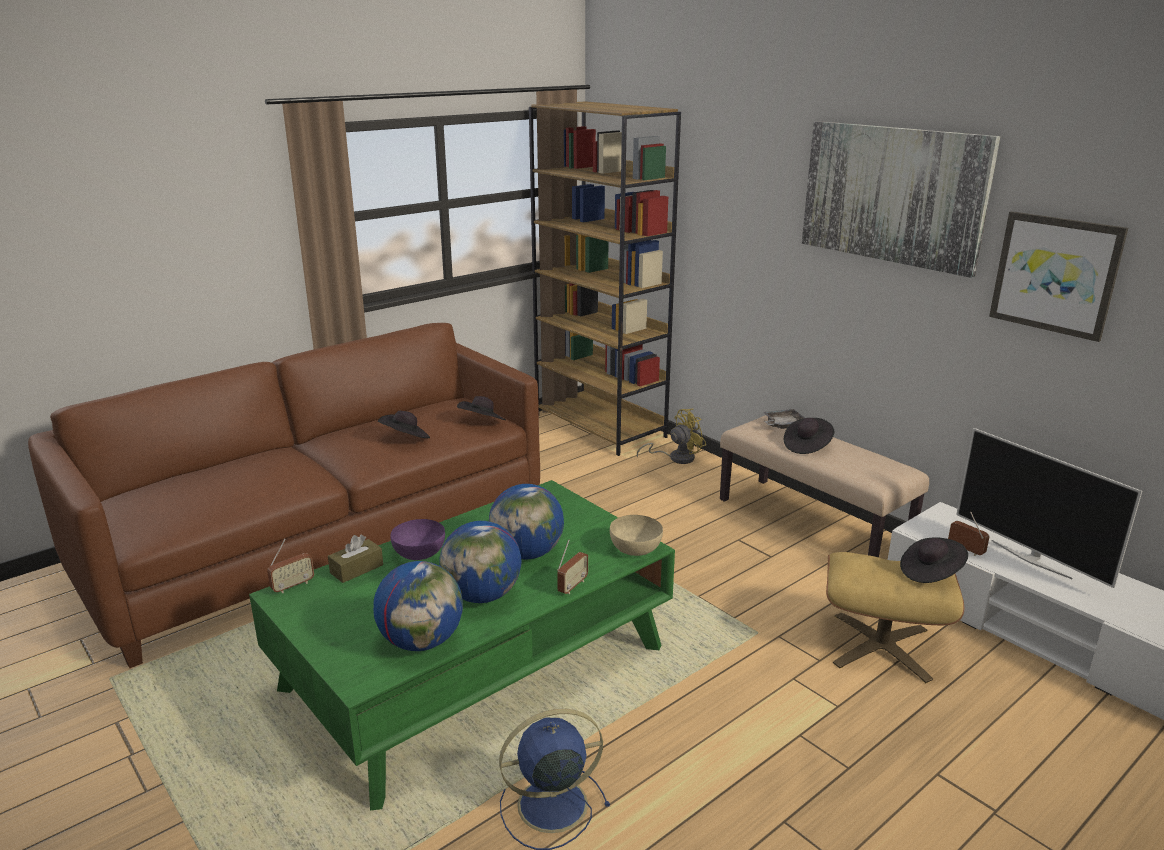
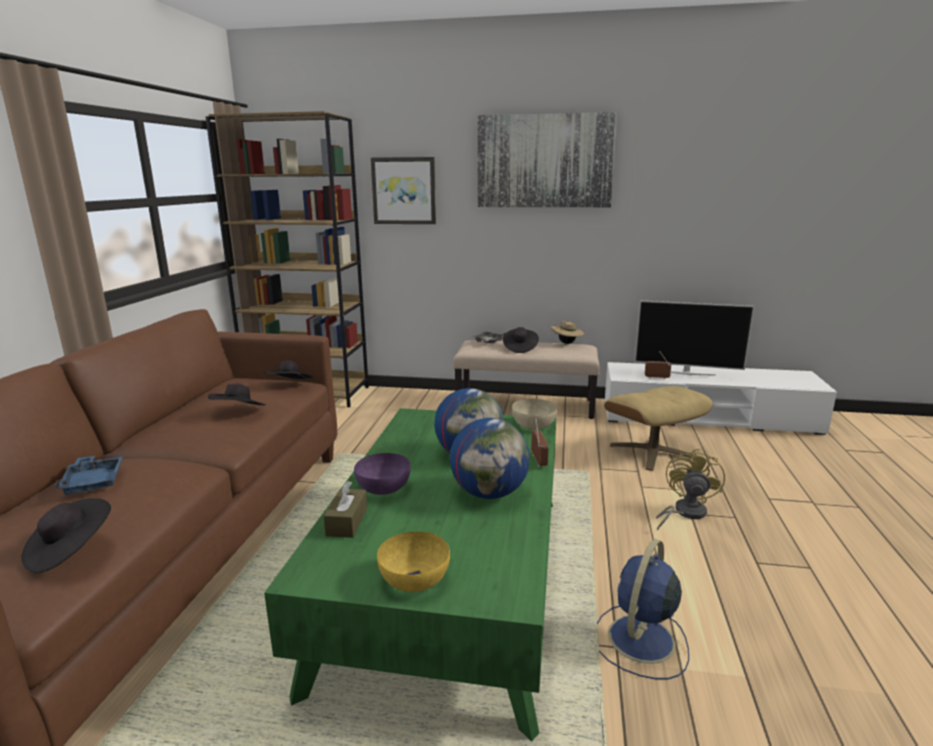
camera: 40 degrees left, 5 degrees down
(250, 467) = (94, 482): none -> blue tray
(293, 586) = (304, 563): radio -> none
(329, 633) = (413, 579): none -> yellow bowl
(422, 641) = (504, 544): globe -> none
(676, 458) = (392, 397): yellow fan -> yellow fan (684, 513)
(882, 457) = (566, 343): none -> beige hat
(930, 572) = (675, 388): black hat -> black hat (70, 550)
(1055, 274) = (662, 196): picture -> picture (404, 191)

